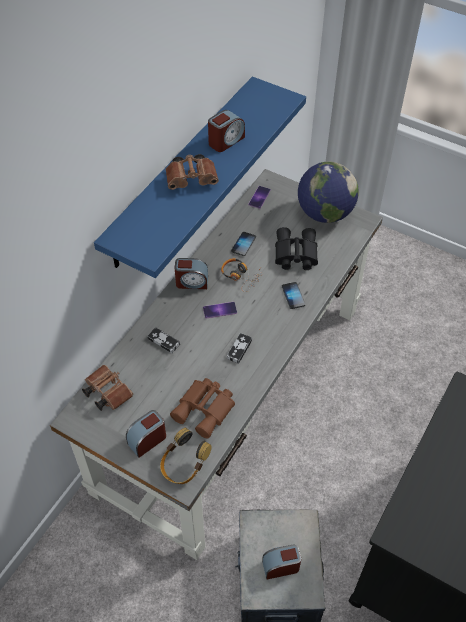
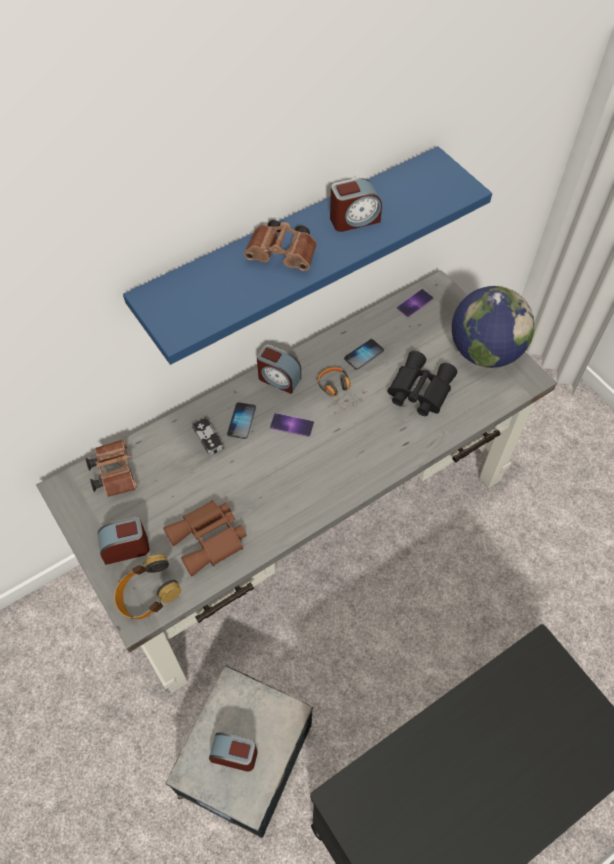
camera: 25 degrees right, 5 degrees up
(239, 349) = (288, 482): game controller -> none
(293, 296) = (388, 441): phone -> phone (241, 421)

